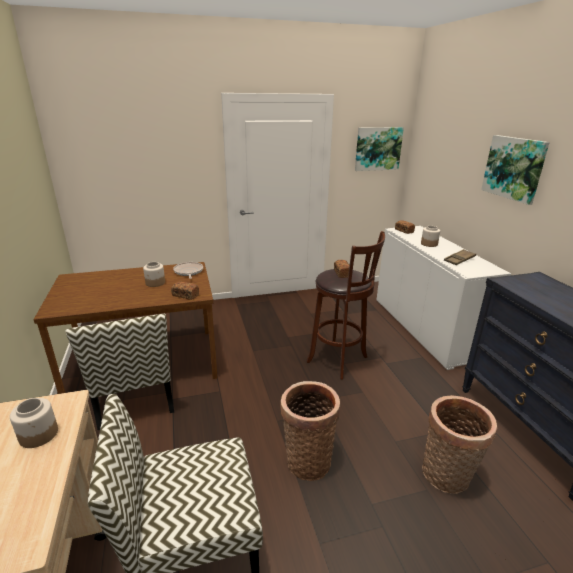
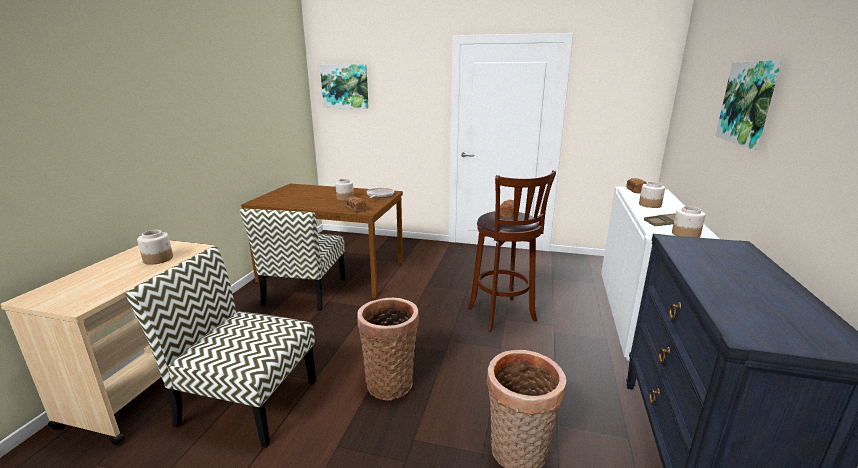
camera: 30 degrees right, 5 degrees down
(378, 148) = (629, 95): picture -> picture (345, 86)
(480, 269) = (685, 234): none -> jar

